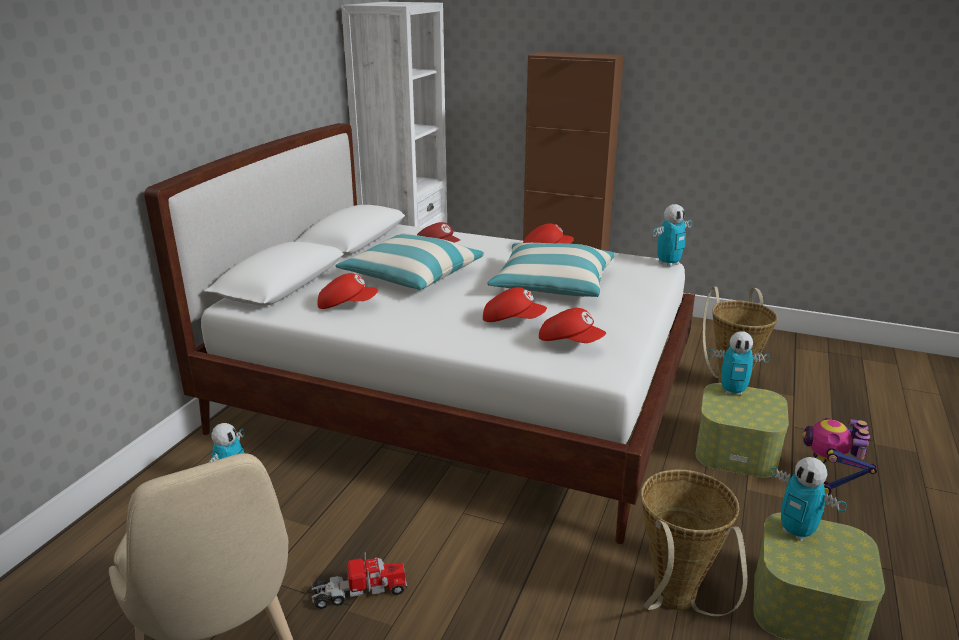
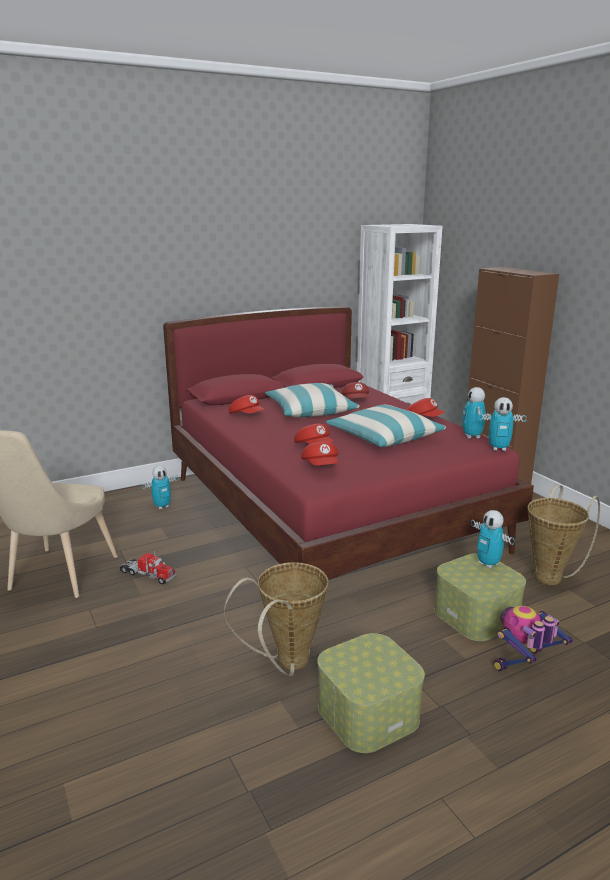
camera: 40 degrees right, 5 degrees down
(456, 400) = (329, 512): white bed -> red bed
(796, 532) = (374, 649): toy robot -> toy robot (472, 436)

